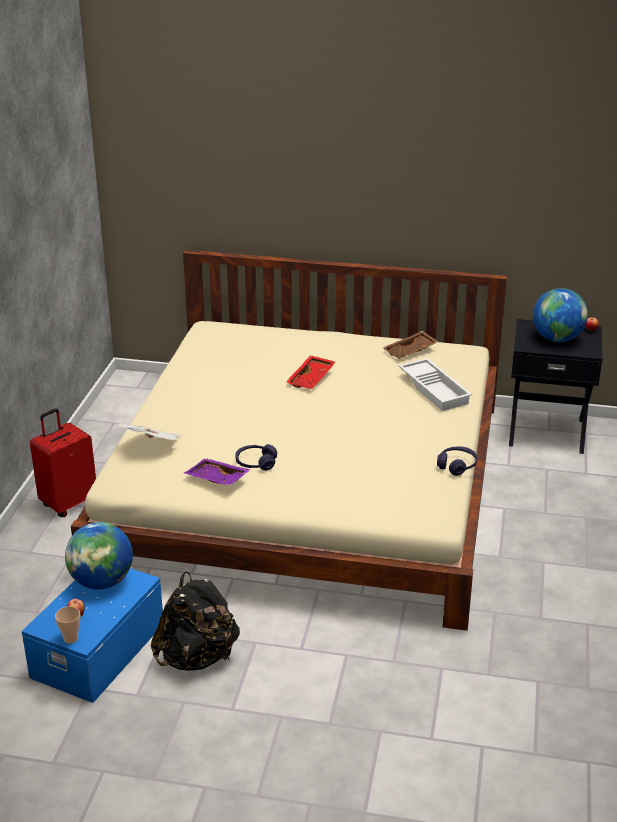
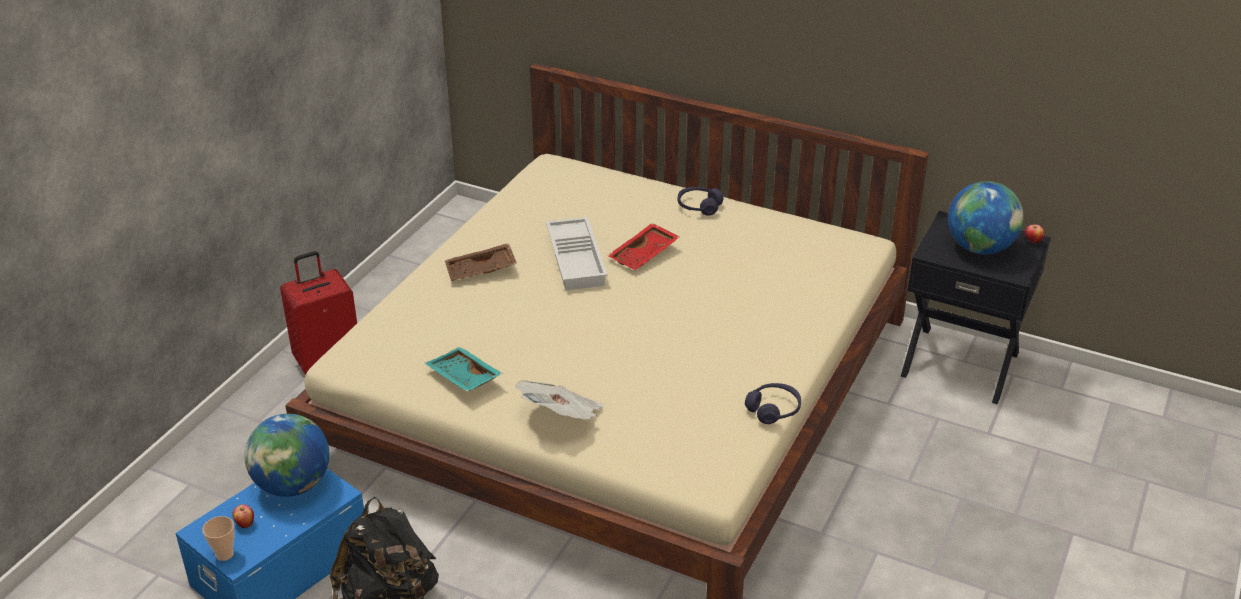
camera: 15 degrees right, 5 degrees up
(153, 446) = (410, 319): newspaper -> newspaper (562, 417)
(216, 479) = (462, 378): purple tray -> turquoise tray
(256, 463) = (521, 363): purple headphones -> purple headphones (699, 206)
(410, 351) = (788, 234): brown tray -> brown tray (481, 271)
(435, 389) = (795, 294): white tray -> white tray (577, 259)

